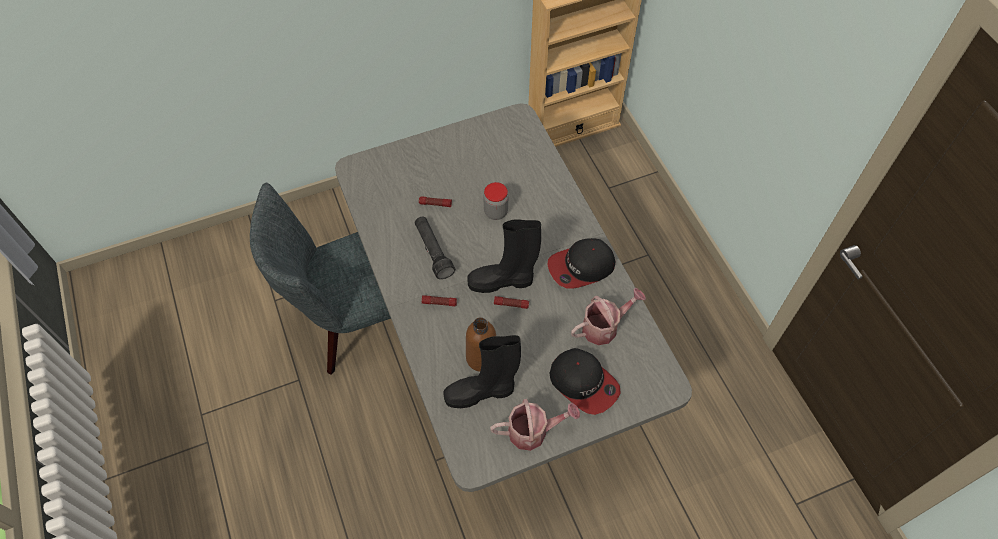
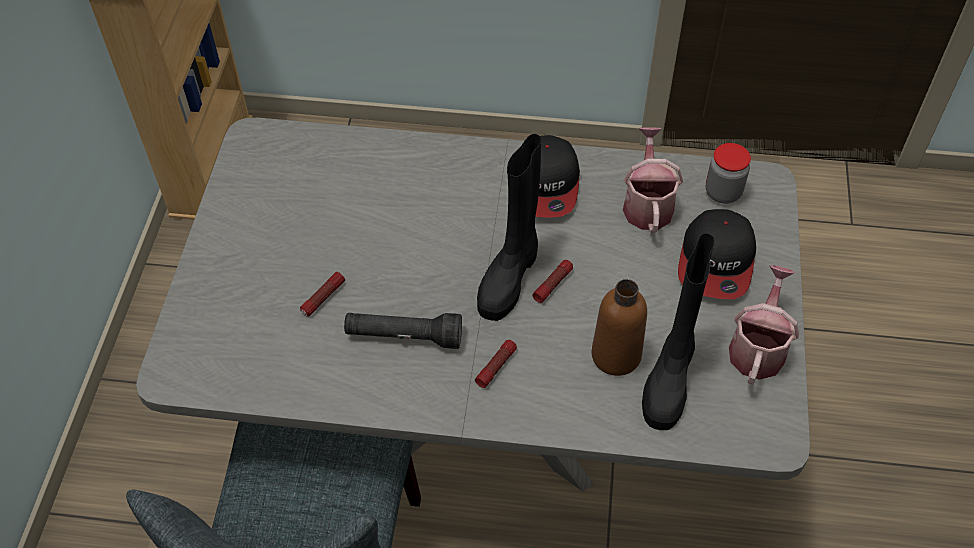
camera: 60 degrees left, 5 degrees down
(496, 212) = (391, 234): jar -> jar (723, 192)
(584, 383) = (716, 262): cap -> cap turned 120 degrees clockwise

